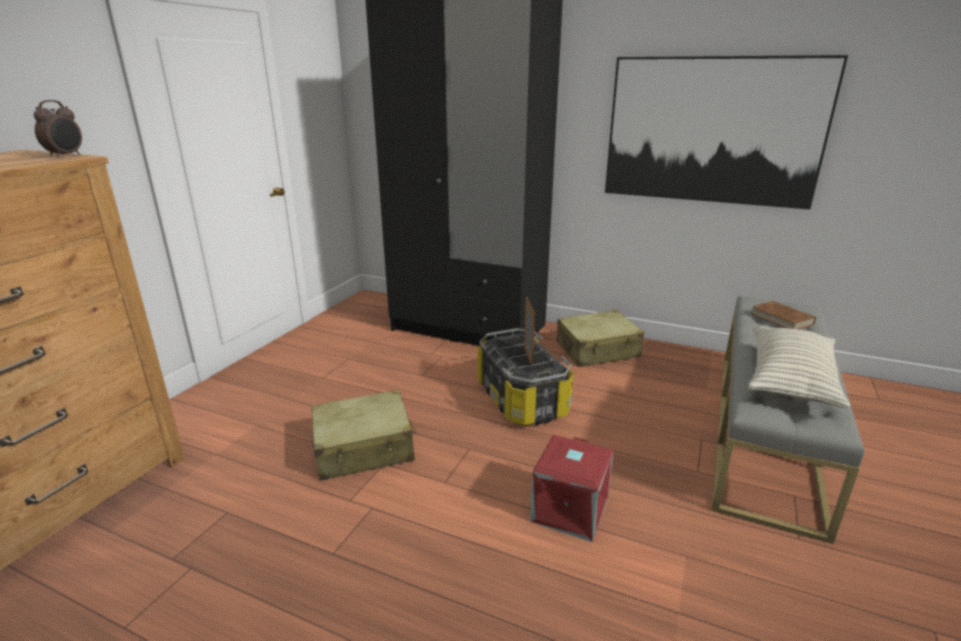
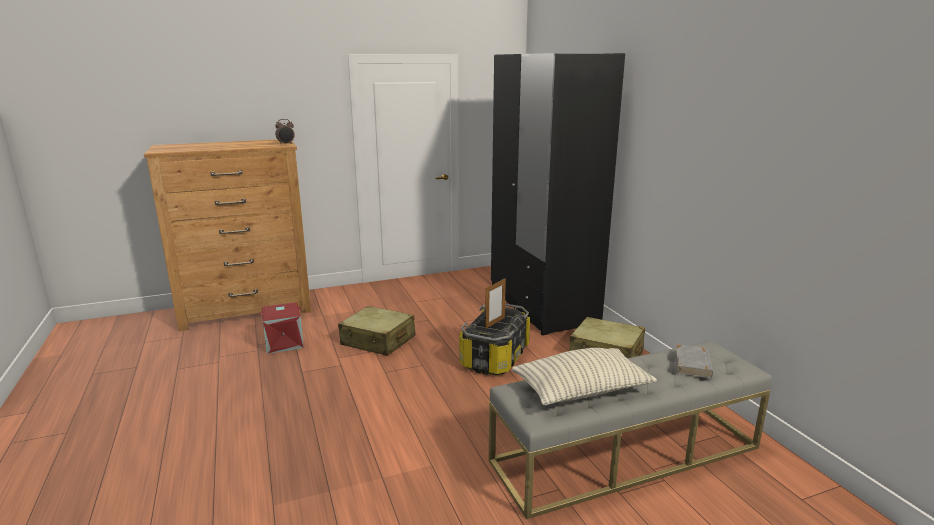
camera: 45 degrees right, 5 degrees down
(571, 511) = (416, 415): red storage box -> red storage box (284, 343)
(712, 131) = (714, 176): picture -> none
(781, 319) = (693, 364): brown book -> grey book

